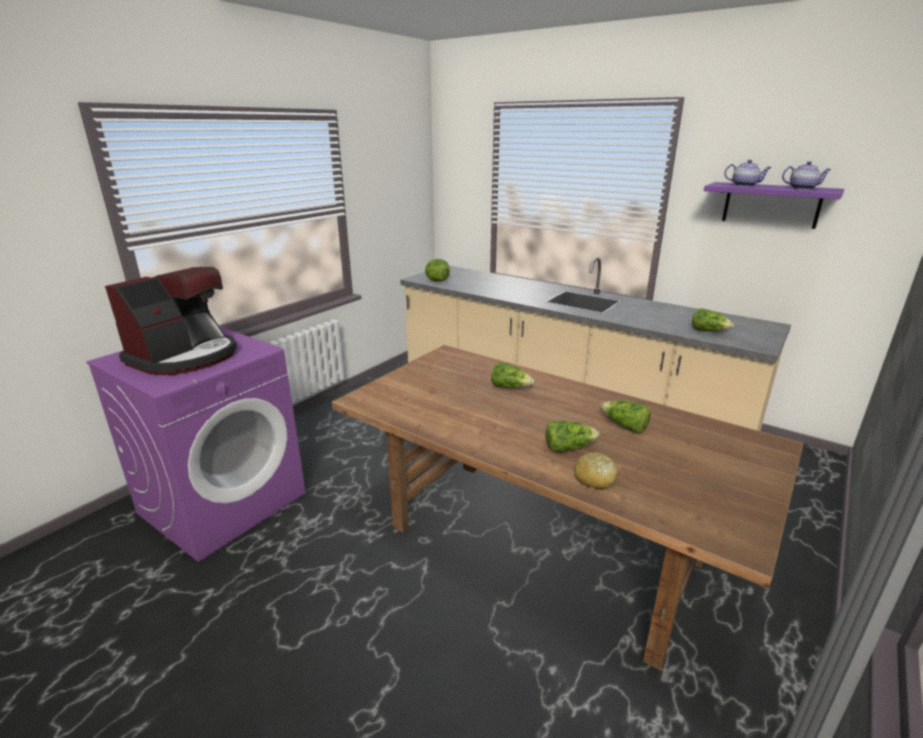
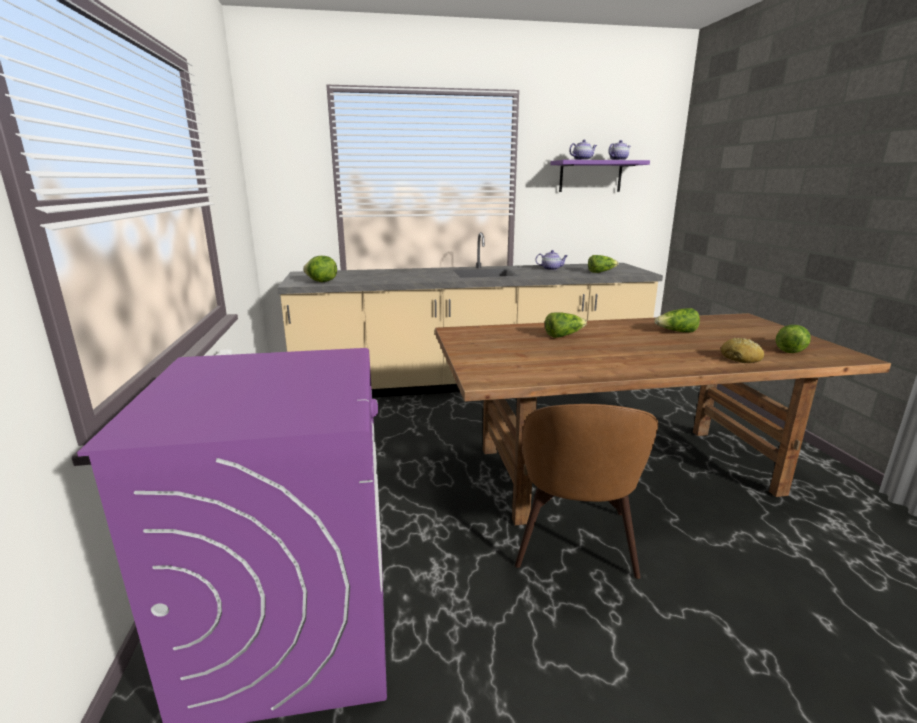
camera: 45 degrees left, 5 degrees down
(185, 357) = (264, 389): coffee machine -> none
(405, 562) = (573, 542): none -> brown chair
(568, 448) = (688, 351): lettuce -> lettuce (790, 349)
(663, 312) = (551, 269): none -> teapot

